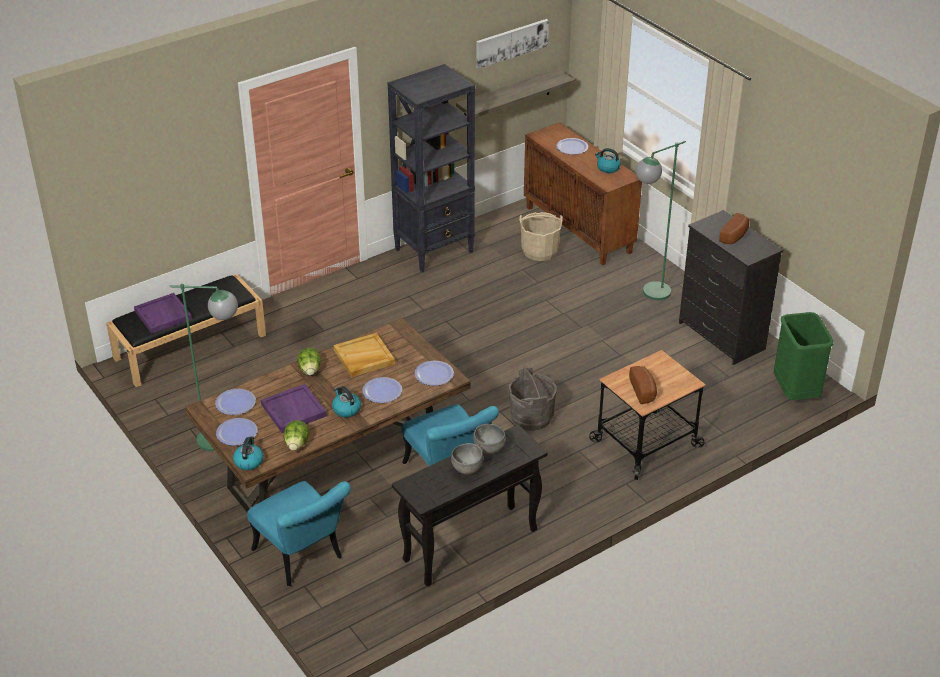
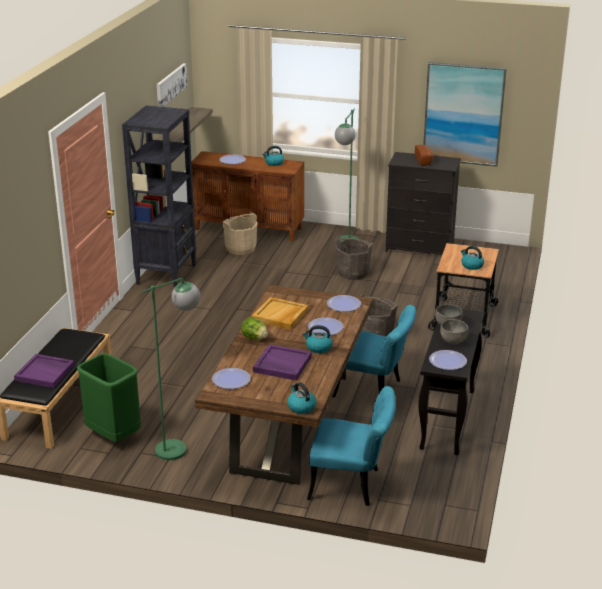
camera: 40 degrees left, 10 degrees down
(237, 433) = (263, 395): plate -> plate (447, 361)
(297, 444) = (318, 381): lettuce -> none
(610, 333) = (353, 272): none -> grey bucket
(644, 391) = (471, 265): bread -> kettle
(794, 392) = (500, 258): green trash can -> green trash can (113, 436)
(804, 197) = (463, 114): none -> picture

